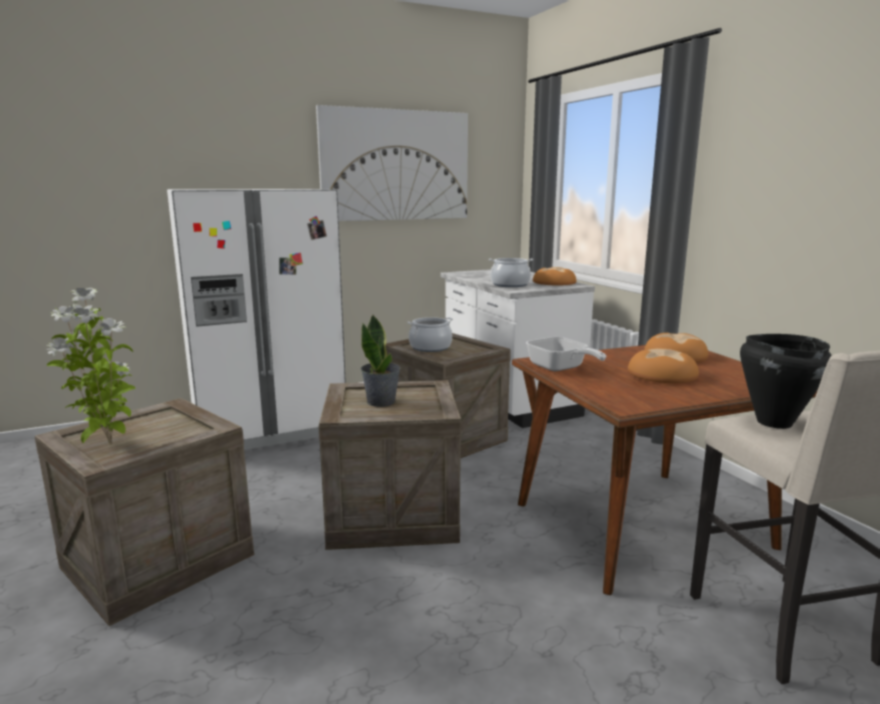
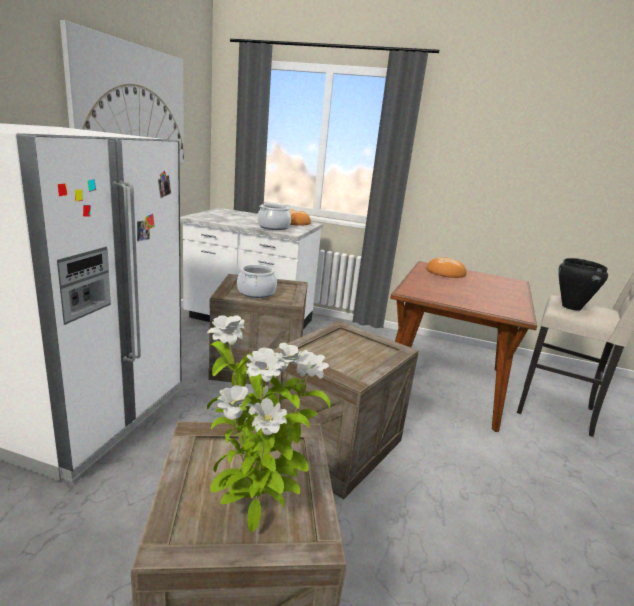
camera: 50 degrees left, 5 degrees up
(381, 401) = (343, 354): potted plant -> none
(560, 368) = (432, 295): frying pan -> none
(661, 374) = (474, 288): bread -> none

